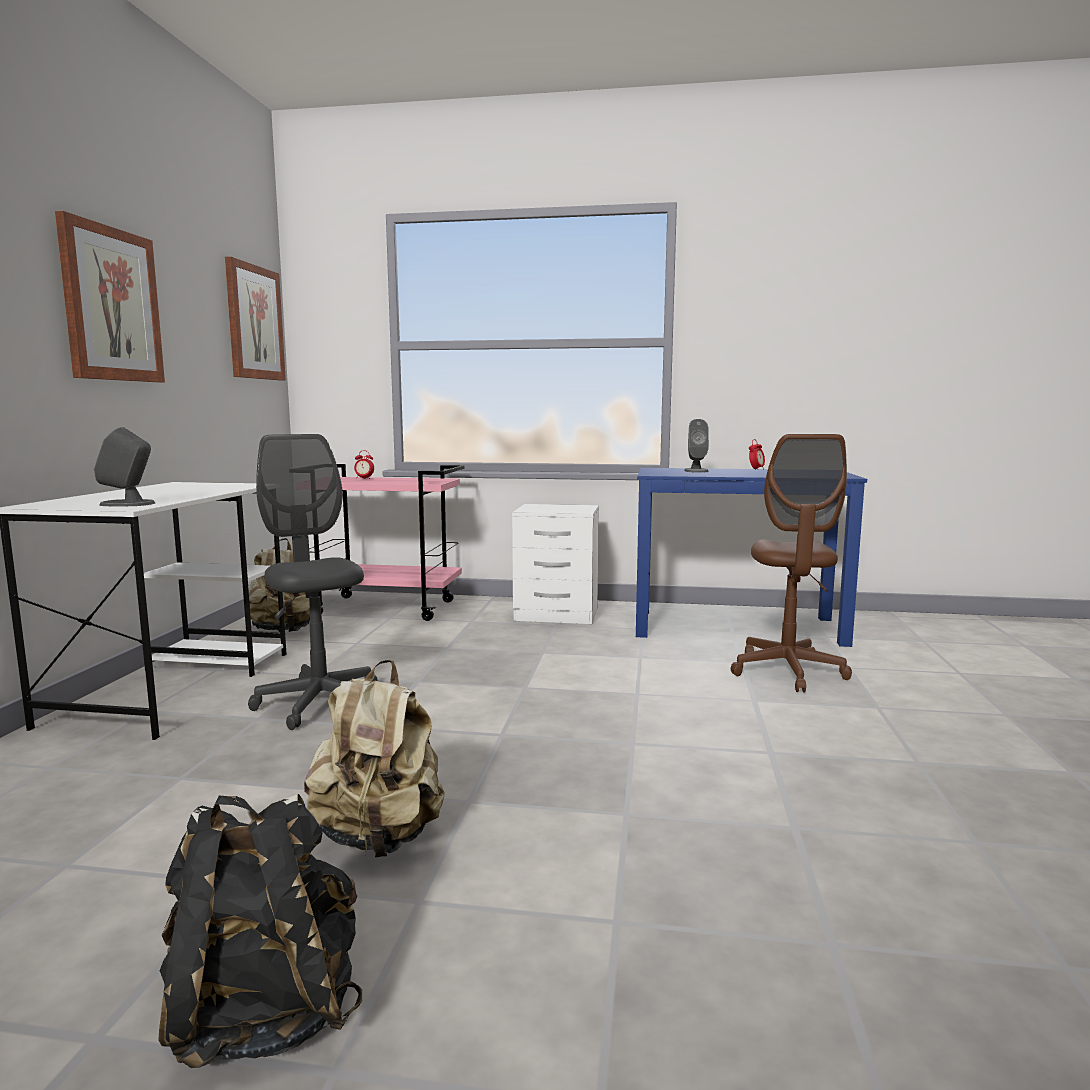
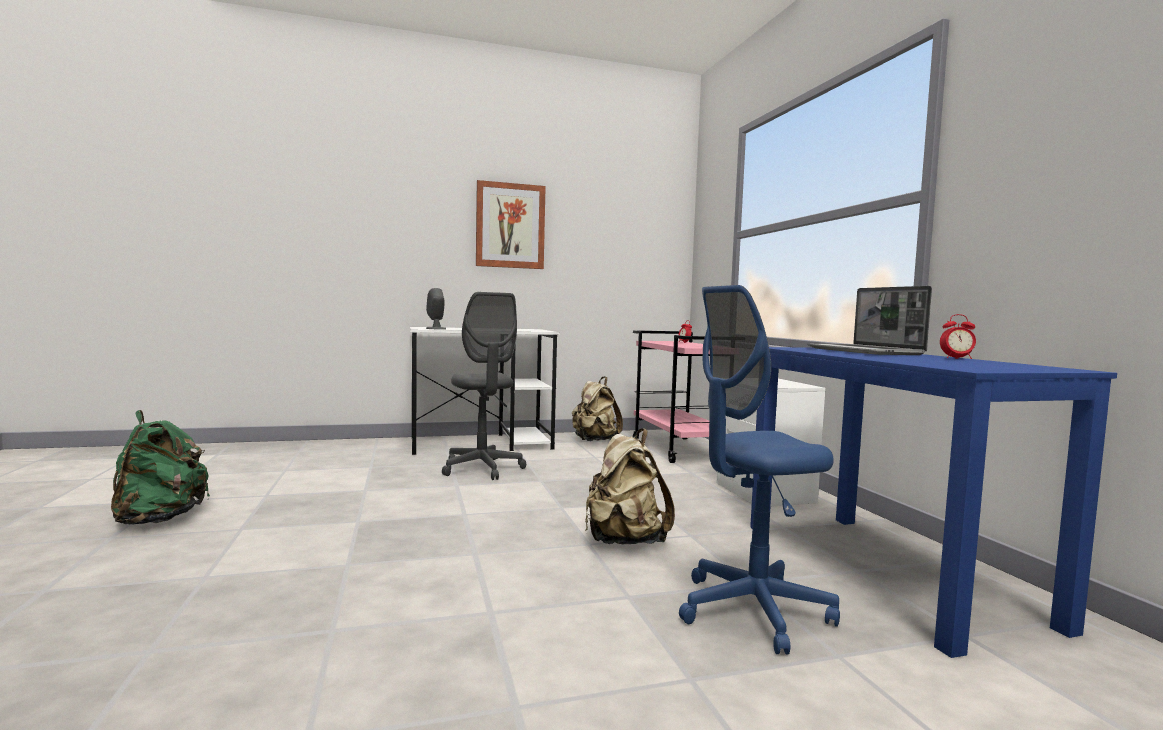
camera: 65 degrees right, 5 degrees down
(254, 323) = (651, 229): picture -> none
(265, 1012) = (159, 519): black backpack -> green backpack
(319, 703) = (482, 469): grey office chair -> grey office chair turned 120 degrees clockwise
(380, 837) = (310, 510): beige backpack -> beige backpack (624, 541)
(696, 471) = (866, 352): grey speaker -> laptop
(787, 671) = (752, 611): brown office chair -> blue office chair

